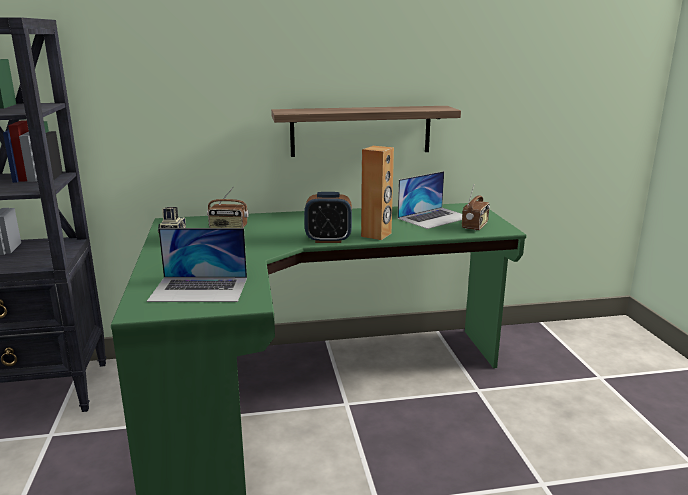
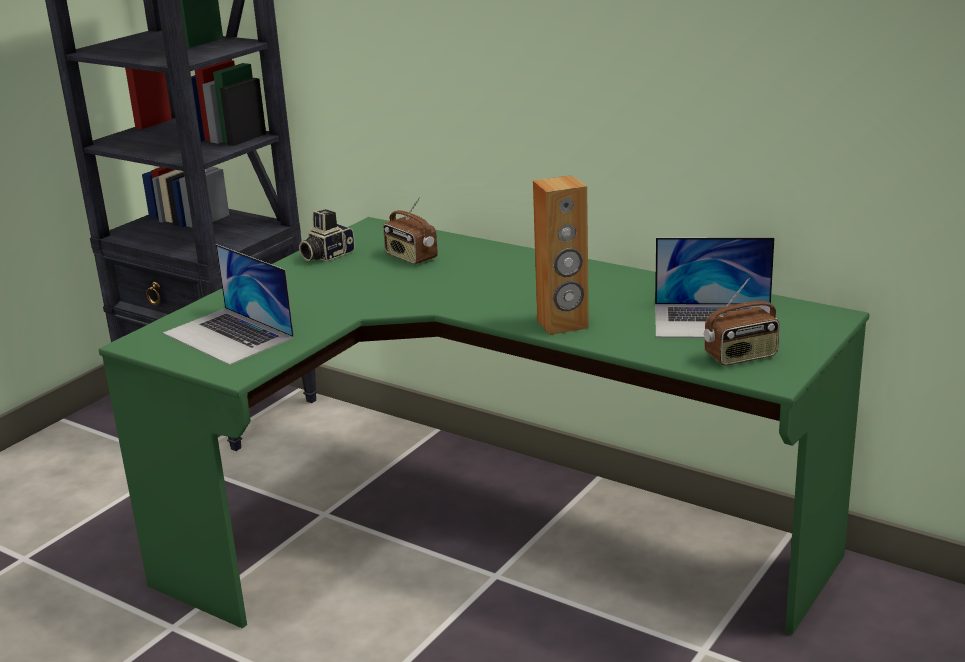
camera: 45 degrees right, 5 degrees up
(328, 240) = (485, 313): alarm clock -> none
(361, 131) = (654, 135): shelf -> none

